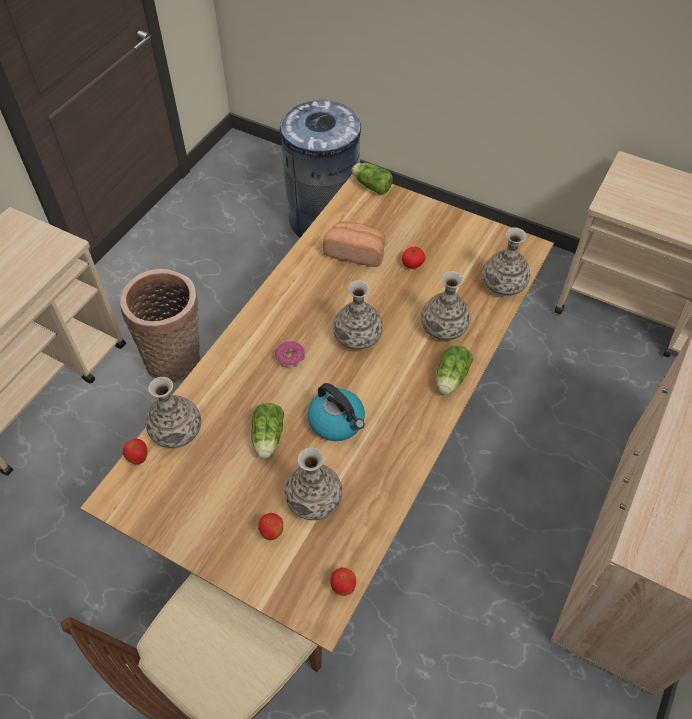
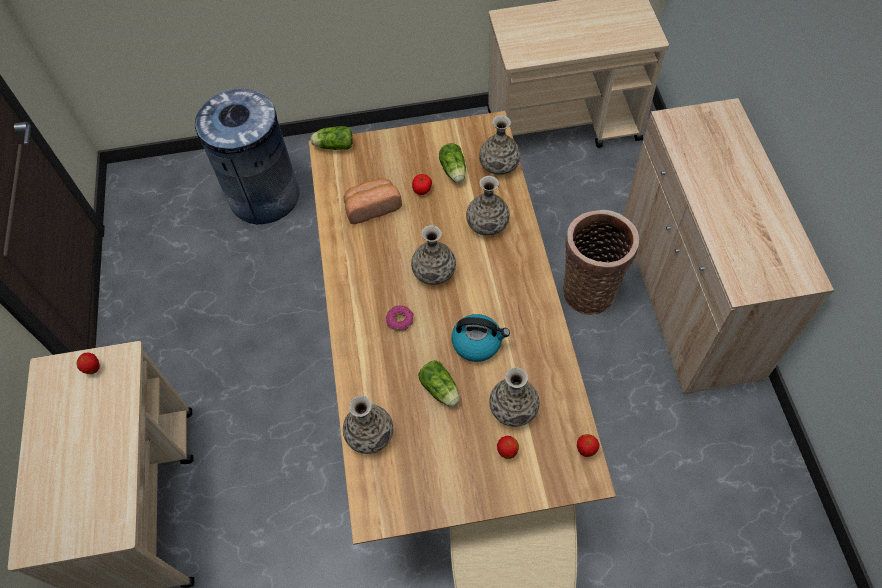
camera: 35 degrees left, 5 degrees up
(139, 459) = (361, 475): apple -> apple (93, 369)
(176, 358) = (247, 391): basket -> basket (590, 289)
(450, 379) = (525, 258): lettuce -> lettuce (454, 171)

